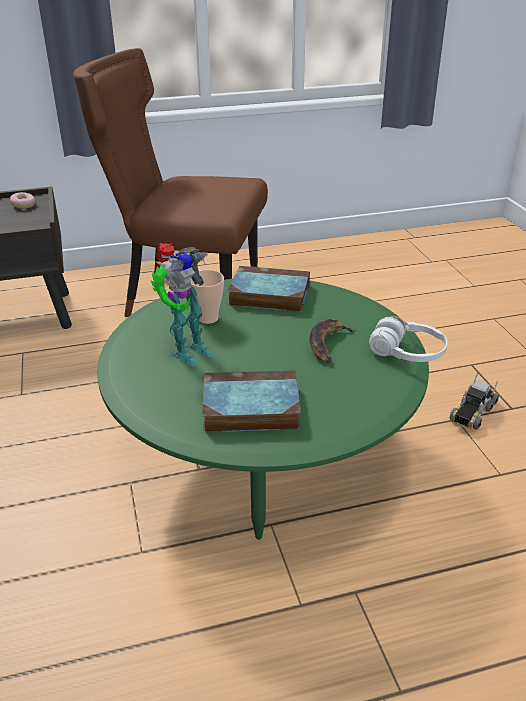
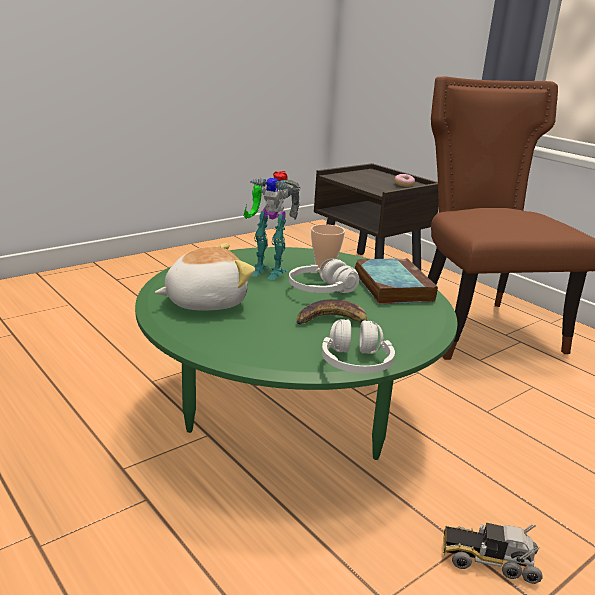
camera: 65 degrees right, 10 degrees down
(248, 408) = (205, 301): book -> plush toy
(258, 333) = (321, 291): none -> white headphones

